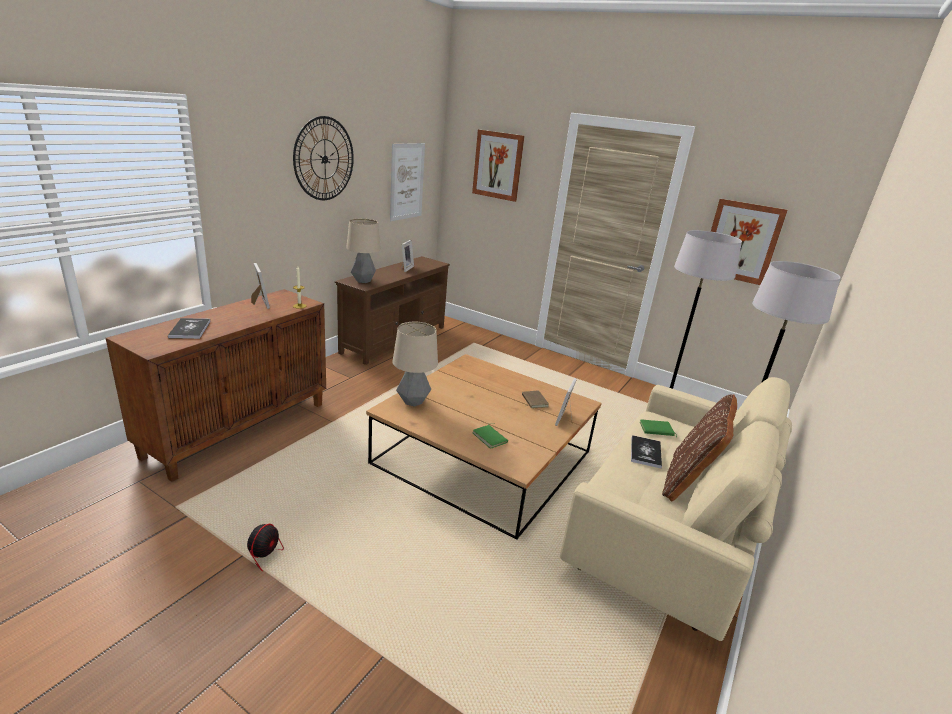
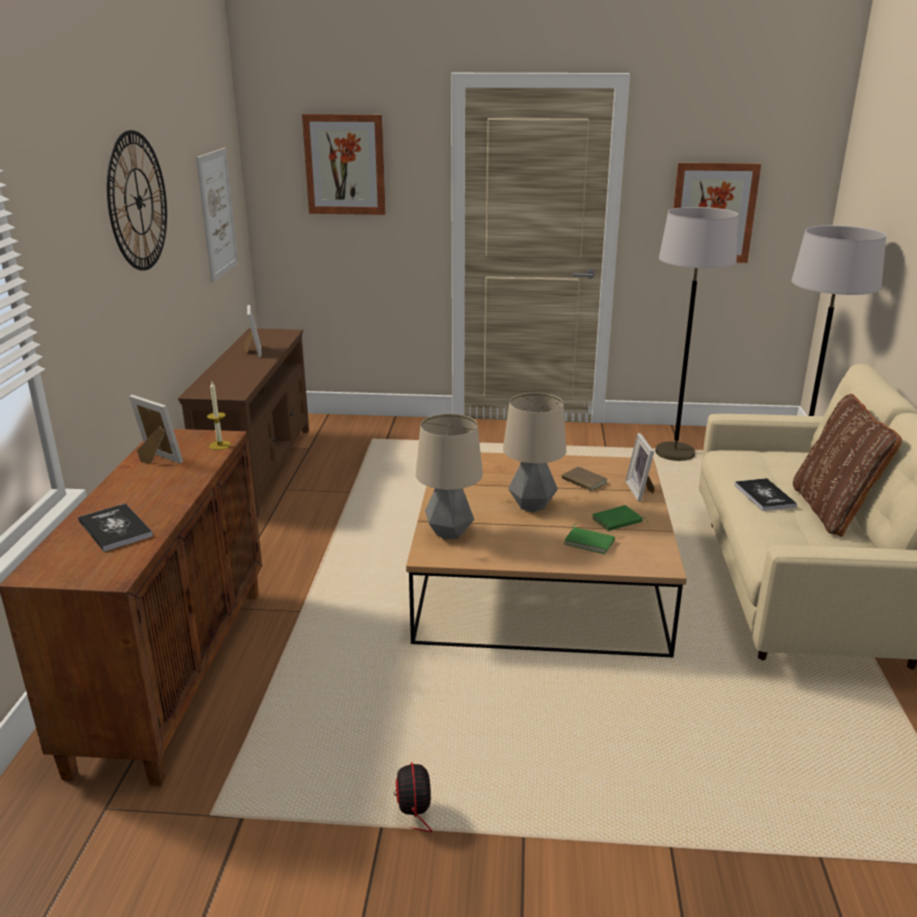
camera: 25 degrees left, 0 degrees up
(363, 281) = (220, 386): table lamp -> table lamp (532, 505)
(656, 430) = (747, 468): green book -> green book (617, 521)

